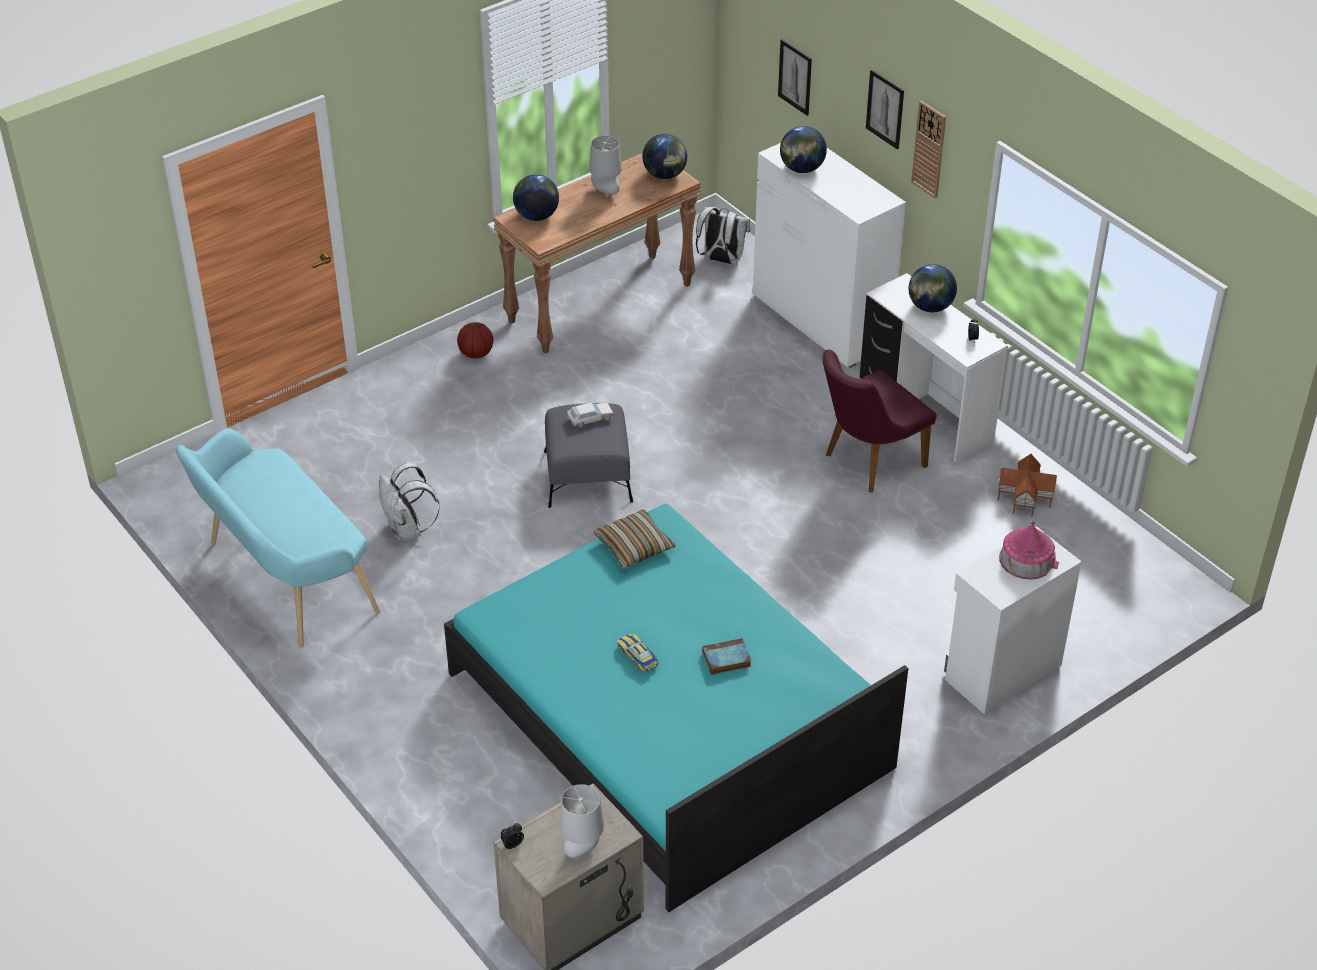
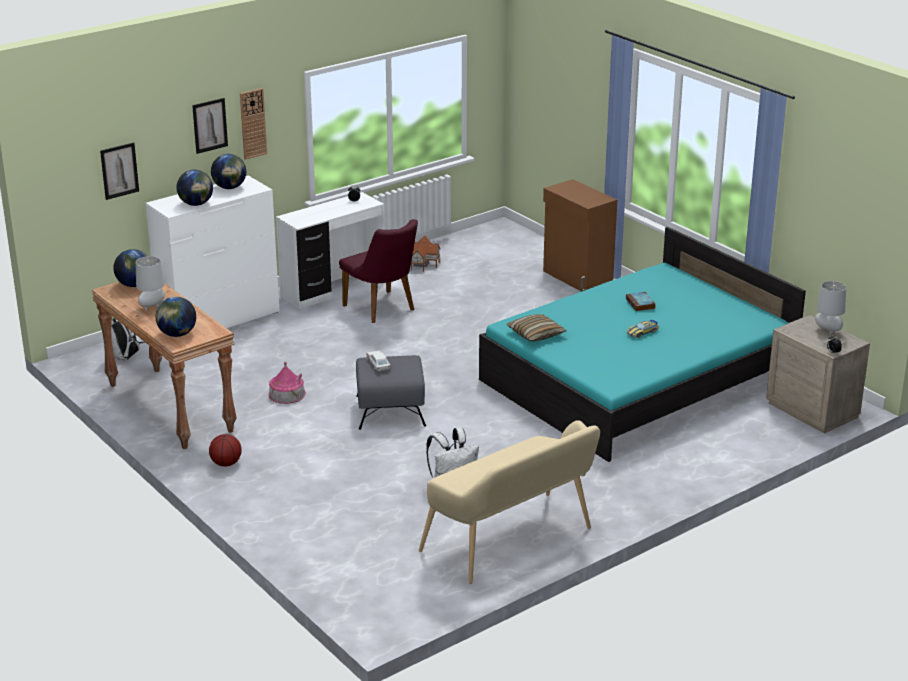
camera: 90 degrees left, 15 degrees down
(284, 580) = (513, 542): turquoise bench -> beige bench
(930, 307) = (317, 211): globe -> globe (229, 187)
(1001, 671) = (577, 278): white cabinet -> brown cabinet
(1026, 559) = (573, 191): toy house -> toy house (287, 394)

